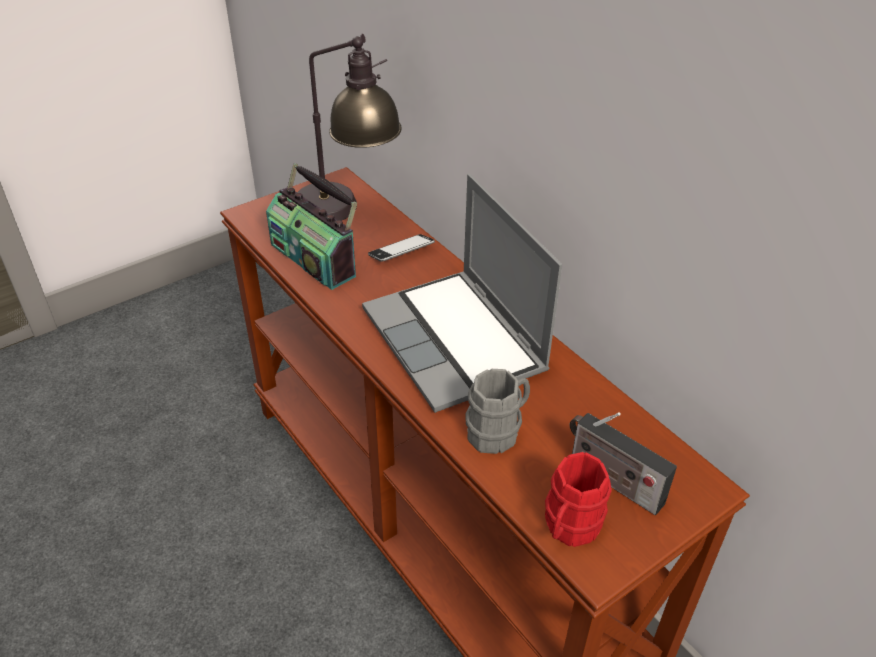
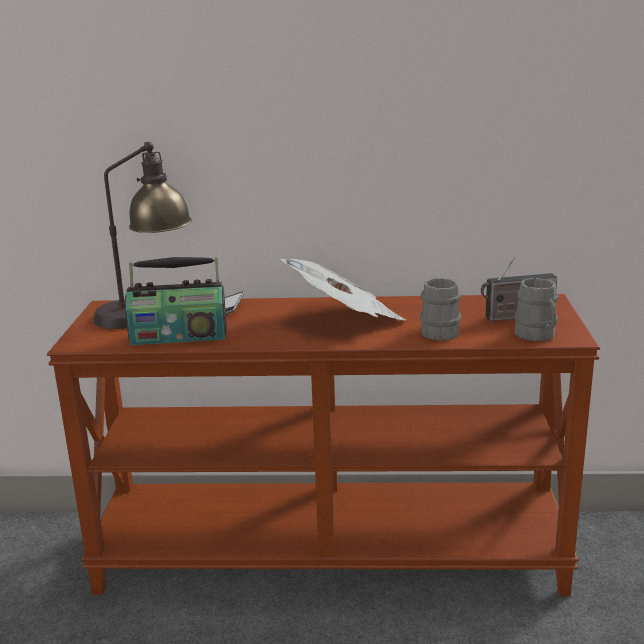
camera: 50 degrees left, 20 degrees down
(456, 342) = (345, 319): laptop -> newspaper
(568, 527) = (537, 336): red mug -> grey mug

